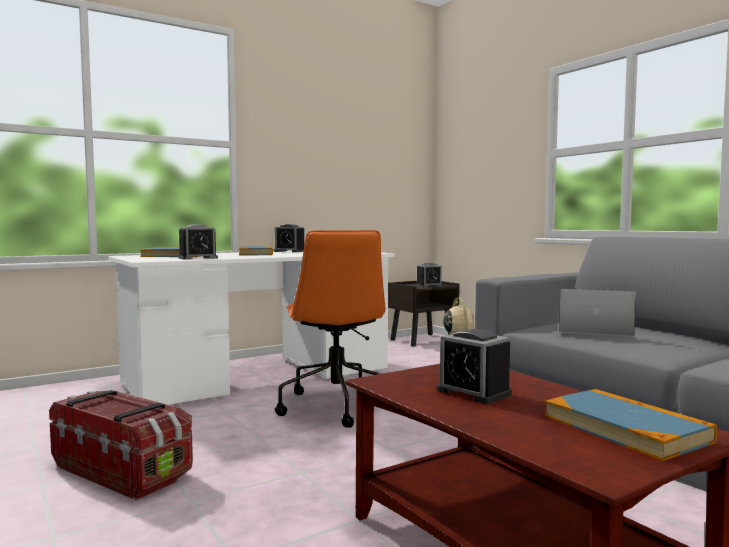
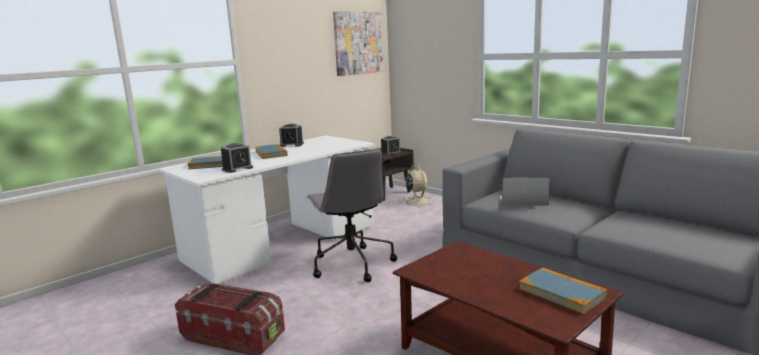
camera: 10 degrees left, 10 degrees up
(336, 406) = (351, 264): orange office chair -> grey office chair
(396, 144) = (358, 43): none -> picture
(474, 392) = (473, 273): alarm clock -> none

